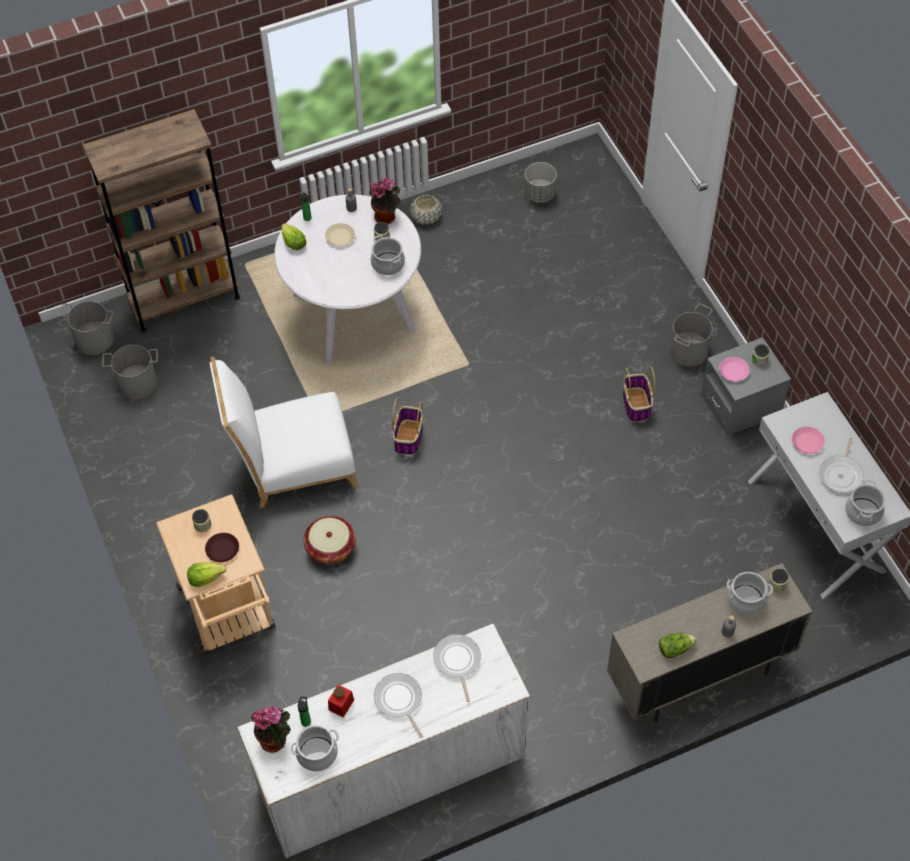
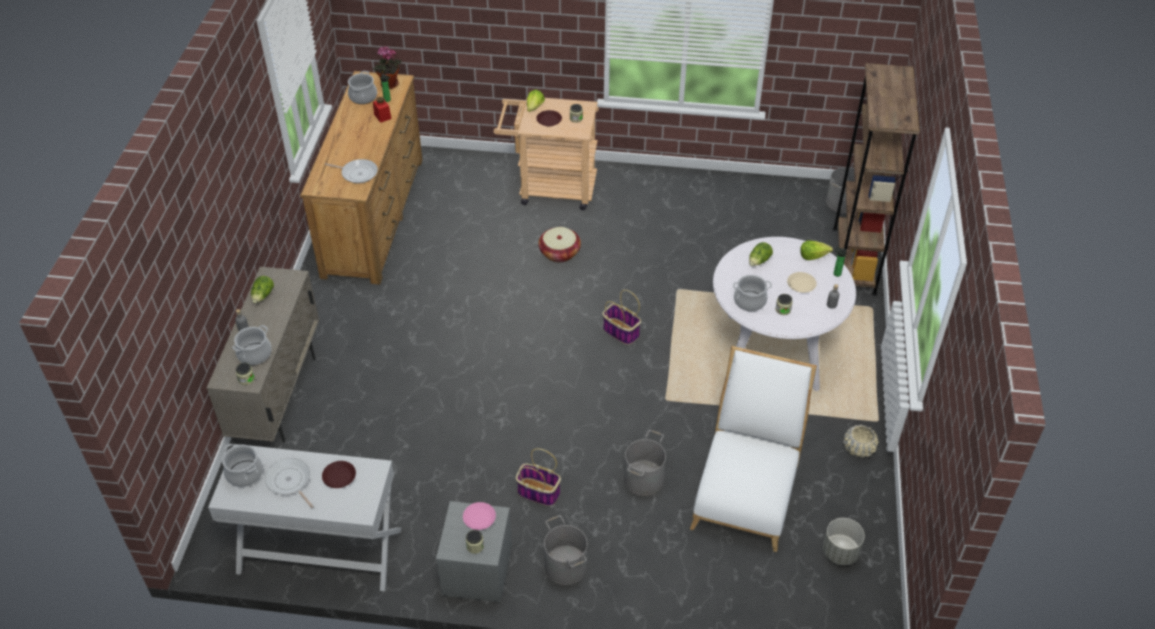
camera: 120 degrees right, 10 degrees down
(137, 382) = (783, 210): grey bucket -> grey bucket (644, 479)
(292, 463) = (648, 261): white chair -> white chair (746, 492)
(328, 278) = (759, 261): none -> lettuce
(386, 216) = (806, 322): potted plant -> none
(391, 771) = (373, 216): white dresser -> brown dresser
(399, 700) = (359, 139): frying pan -> none
(807, 442) = (339, 477): pink plate -> brown plate

